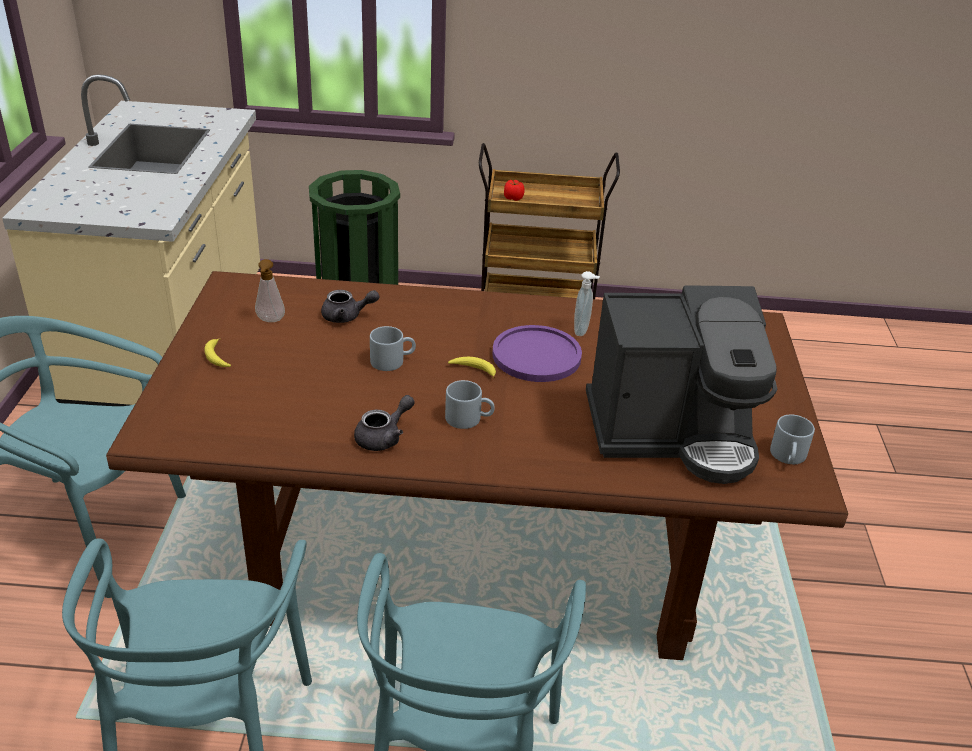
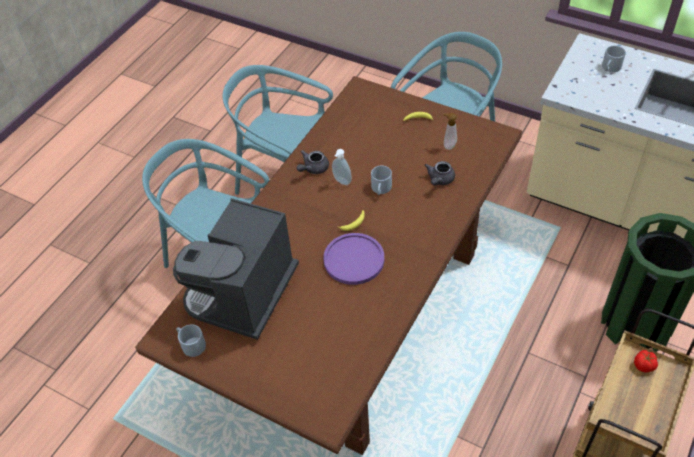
camera: 120 degrees right, 15 degrees up
(384, 437) = (313, 168): grey teapot -> grey teapot turned 60 degrees clockwise
(469, 418) = (309, 207): grey mug -> grey mug (610, 68)
(582, 331) = (370, 296): soap dispenser -> soap dispenser (341, 182)

